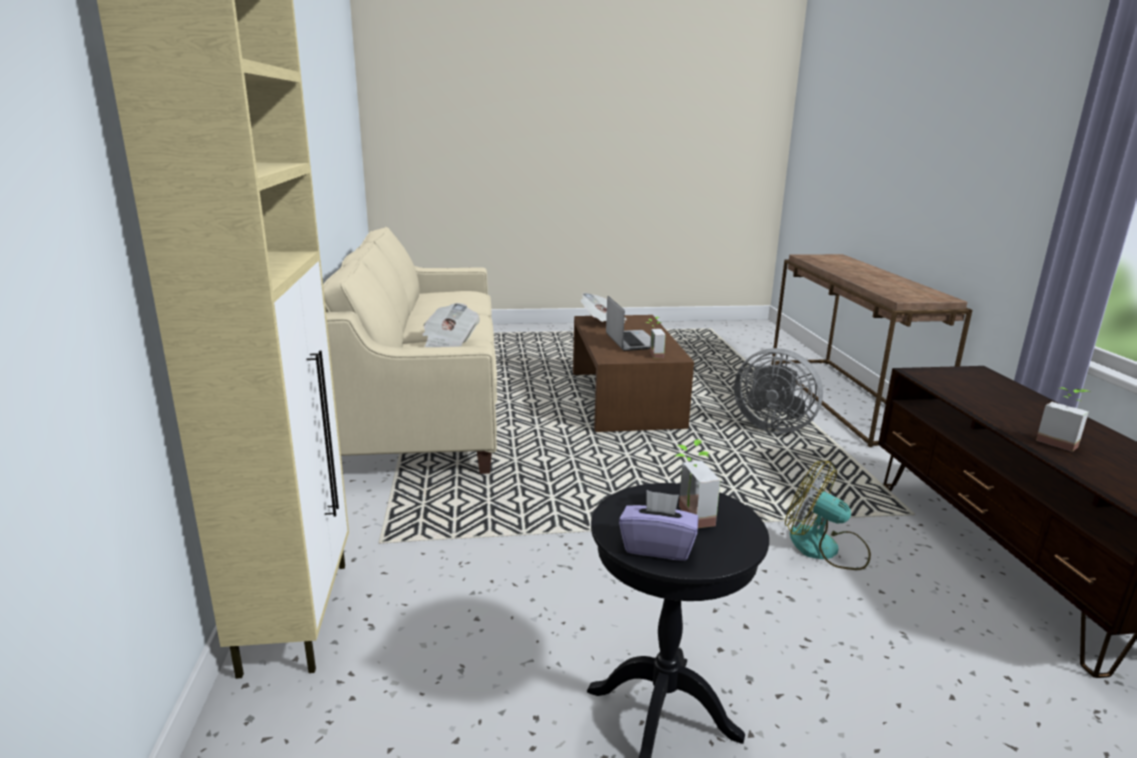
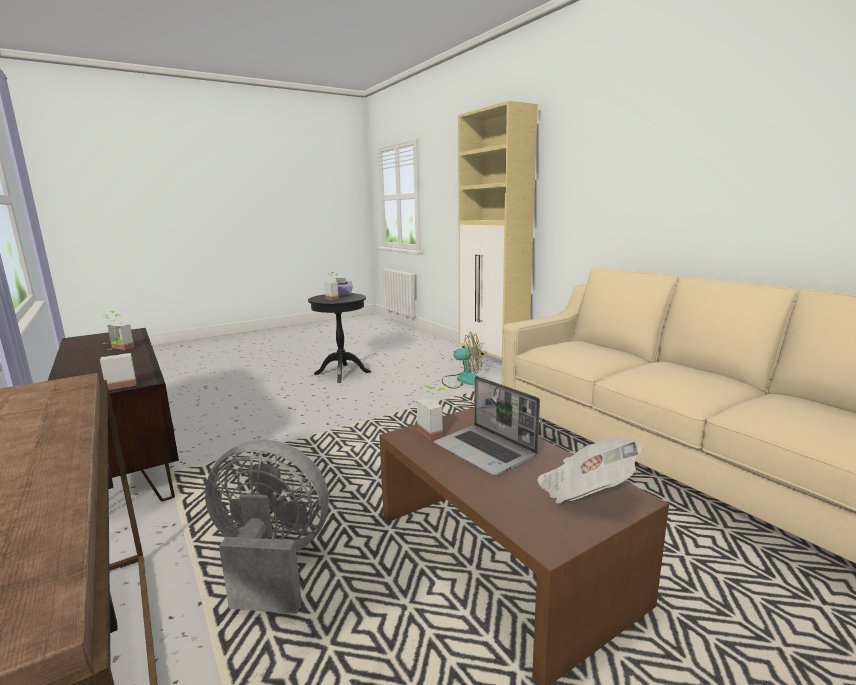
camera: 155 degrees right, 5 degrees down
(449, 343) = (592, 354): newspaper -> none
(825, 548) = (260, 433): fan -> fan (463, 380)
(938, 373) = (121, 384): none -> potted plant

